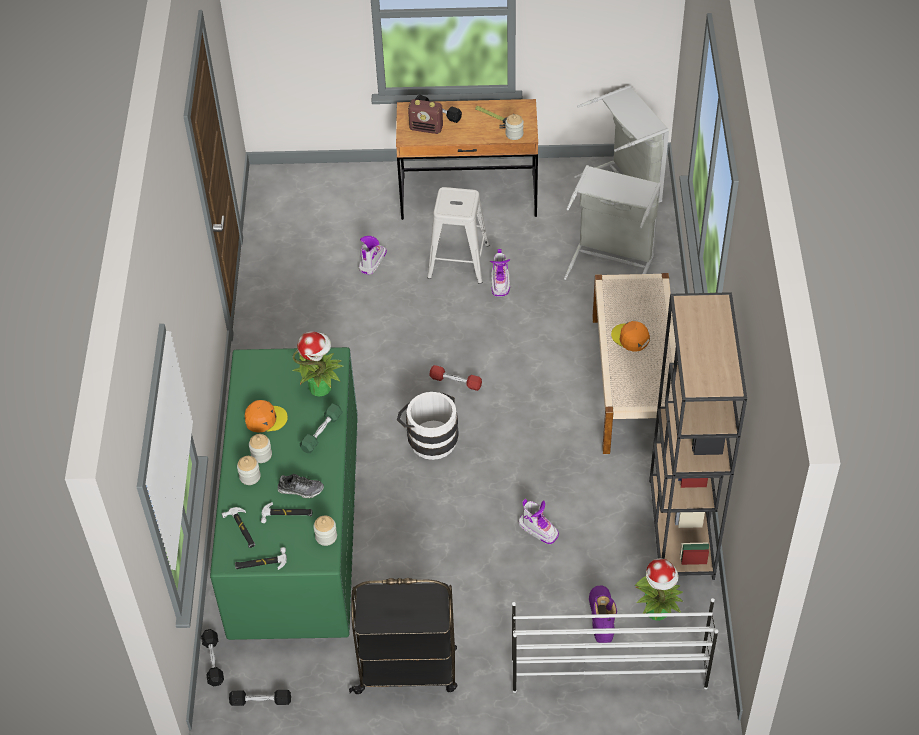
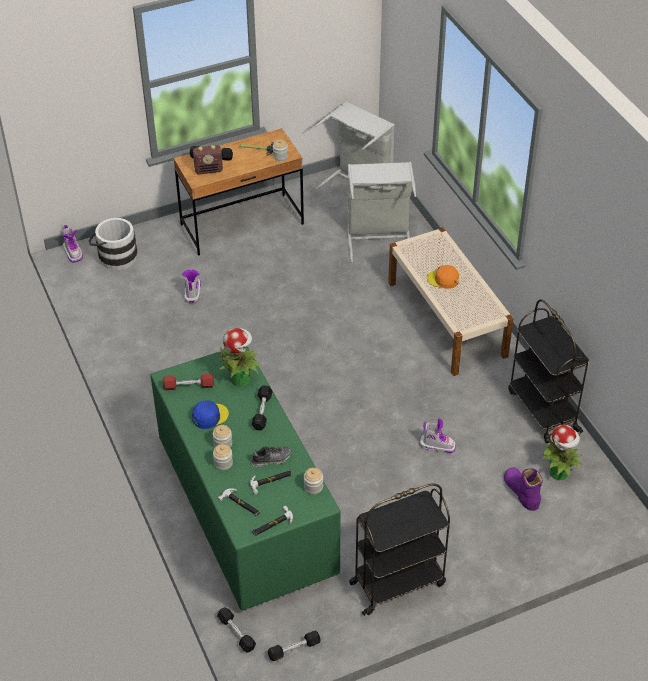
camera: 25 degrees left, 5 degrees down
(265, 419) = (209, 416): orange cap -> blue cap
(321, 432) = (262, 412): green dumbbell -> black dumbbell
(430, 437) = (314, 406): white bucket -> white bucket (115, 256)
(456, 382) = (311, 360): red dumbbell -> red dumbbell (189, 386)
(458, 261) = (261, 272): white stool -> none
(500, 283) = (303, 279): boot -> boot (73, 253)
(608, 673) = (550, 530): white shoe rack -> none
(682, 529) = (542, 410): bookcase -> black cart

